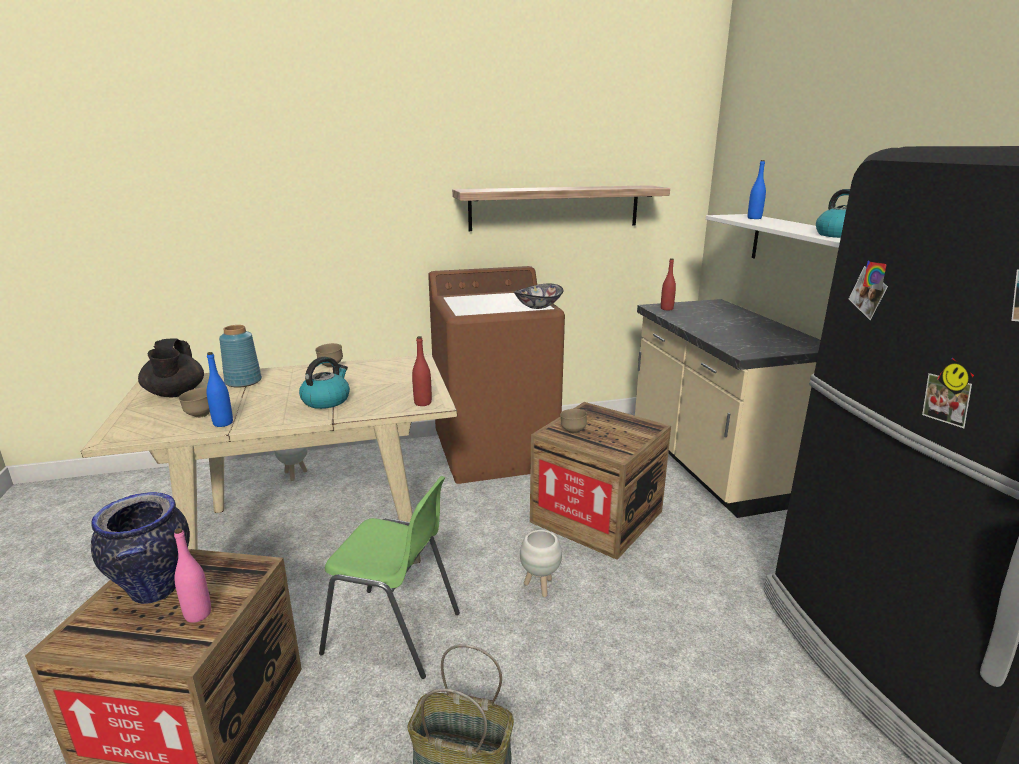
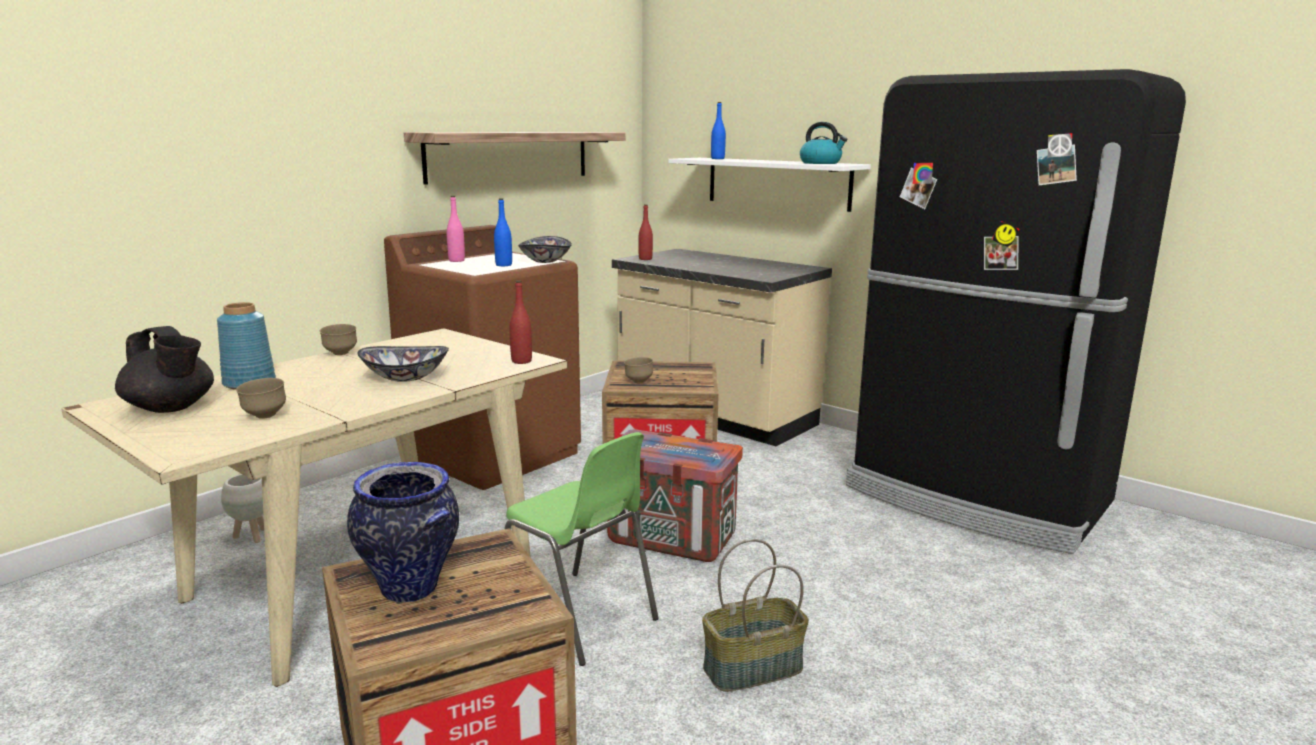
camera: 35 degrees left, 5 degrees down
(198, 614) = (497, 586): pink bottle -> pink bottle (456, 260)
(223, 423) = (315, 415): blue bottle -> blue bottle (503, 265)
(326, 400) = (405, 378): kettle -> bowl
(394, 633) = (577, 618): green chair -> green chair turned 60 degrees clockwise
(540, 587) = (672, 539): white planter -> crate

